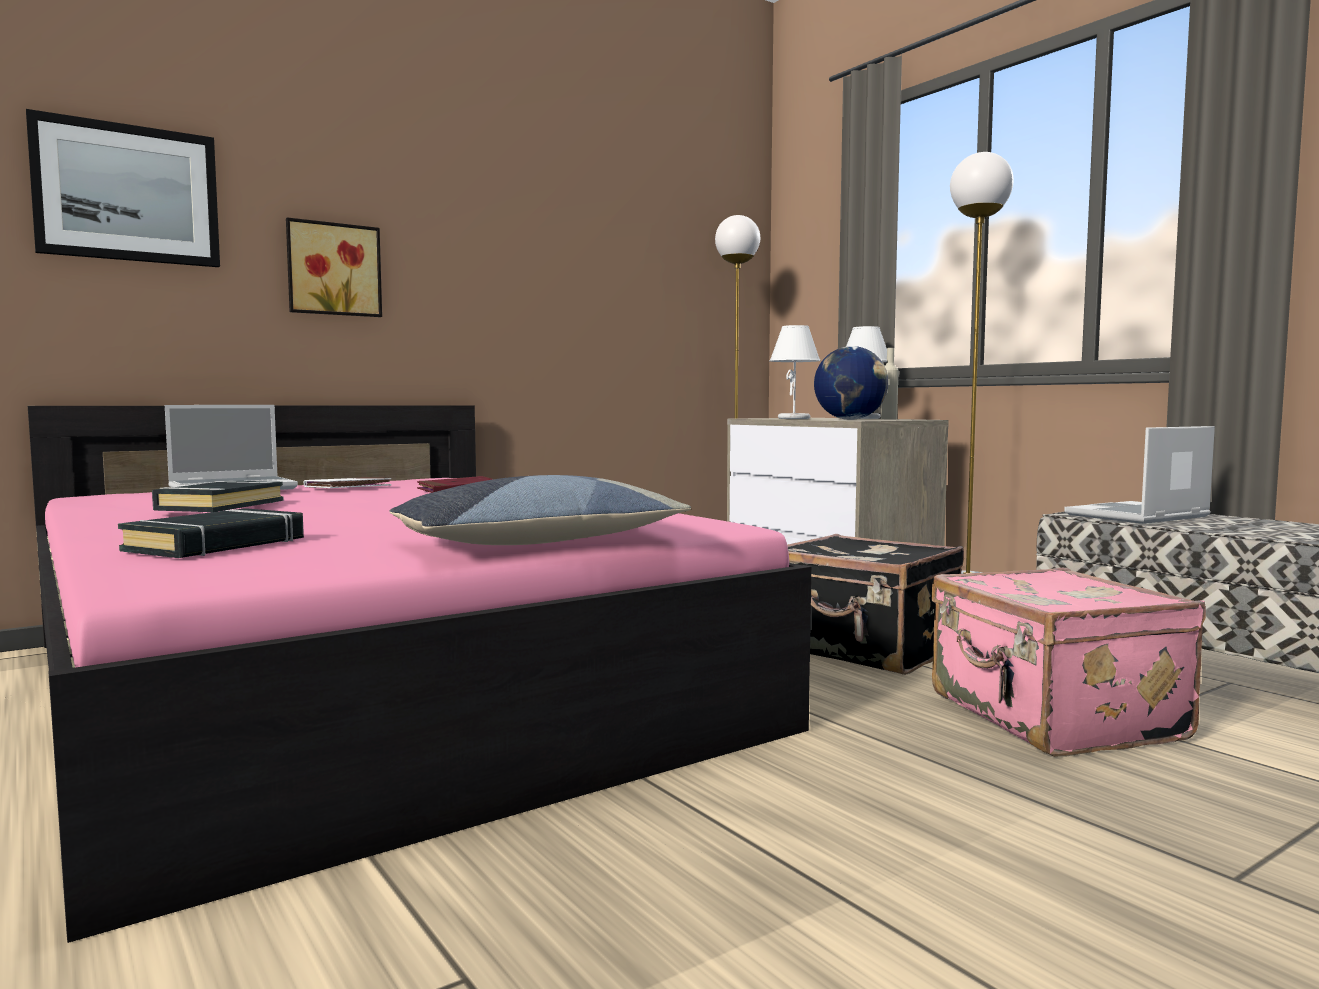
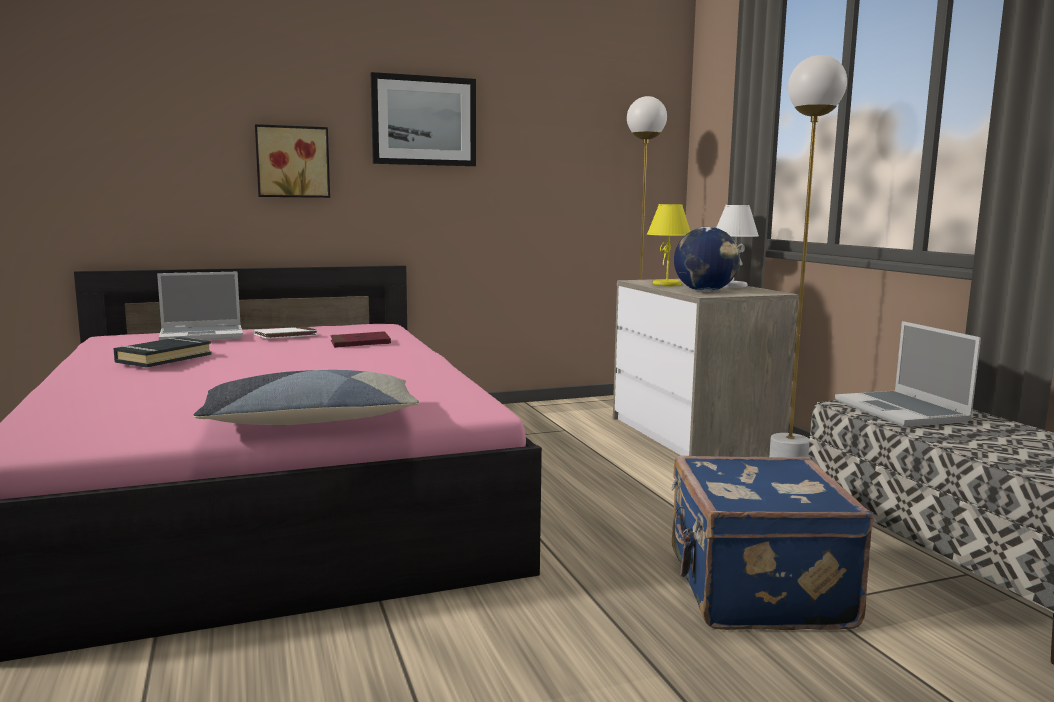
camera: 15 degrees right, 5 degrees up
(127, 193) = (139, 114): picture -> picture (424, 121)
(217, 545) = (101, 407): black book -> none
(794, 418) = (667, 285): white table lamp -> yellow table lamp
(865, 650) = (662, 501): black suitcase -> none
(888, 419) = (746, 290): beige bottle -> none
(1052, 718) = (754, 590): pink suitcase -> blue suitcase
(1138, 516) = (903, 411): laptop -> laptop turned 90 degrees counterclockwise

